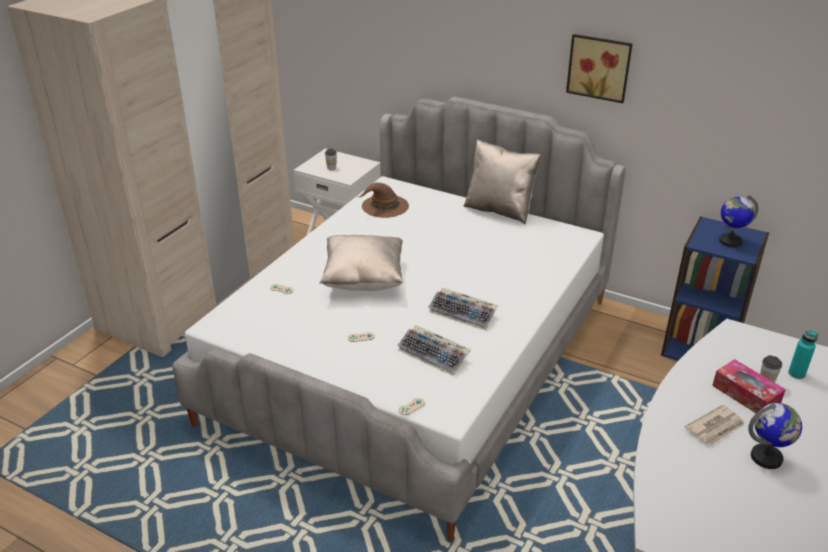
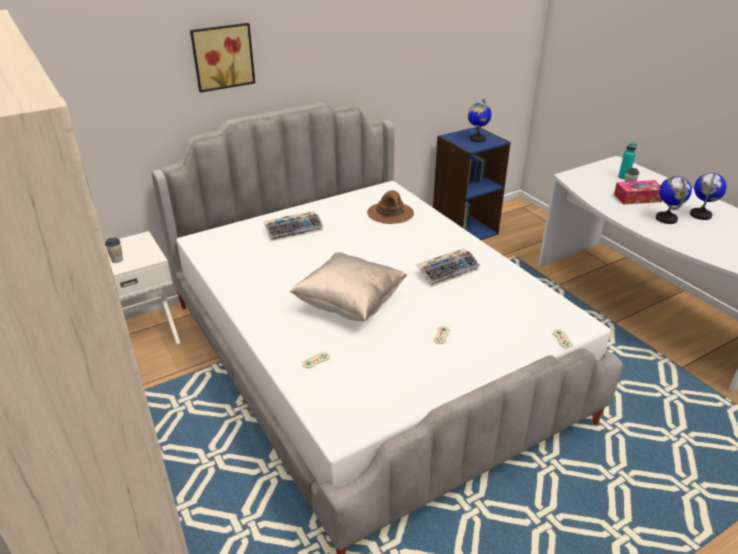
camera: 60 degrees left, 0 degrees up
(384, 206) = (235, 254): brown hat -> brown hat (390, 213)
(434, 355) = (495, 304): keyboard -> keyboard (294, 230)
(499, 210) = (313, 205): beige pillow -> none
(599, 67) = (349, 42): picture -> picture (222, 56)
(715, 427) = (666, 219): newspaper -> globe

